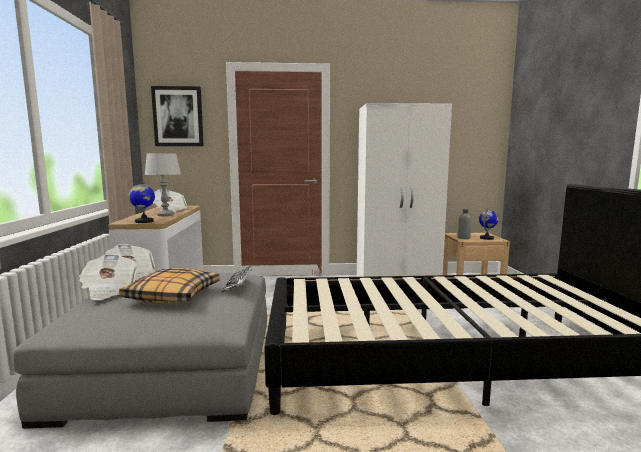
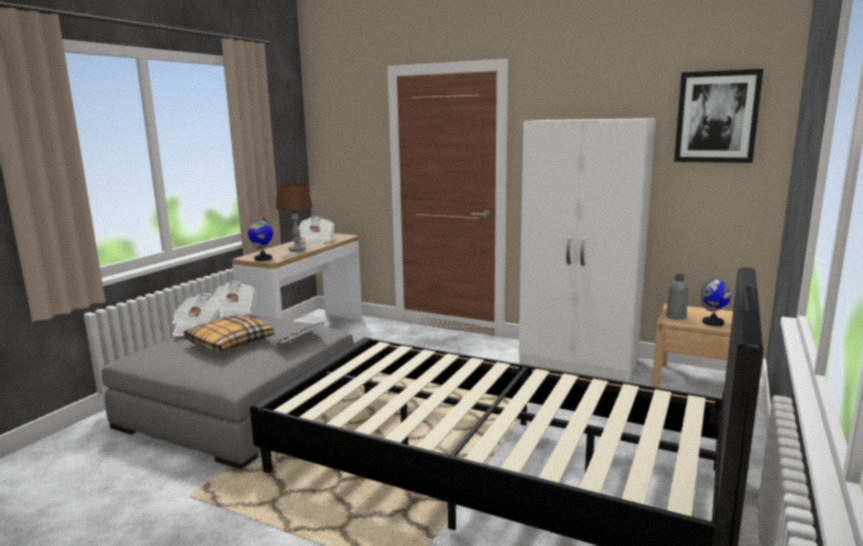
camera: 30 degrees right, 5 degrees up
(165, 215) = (297, 250): grey table lamp -> brown table lamp
(178, 116) = (341, 132): picture -> picture (716, 117)

